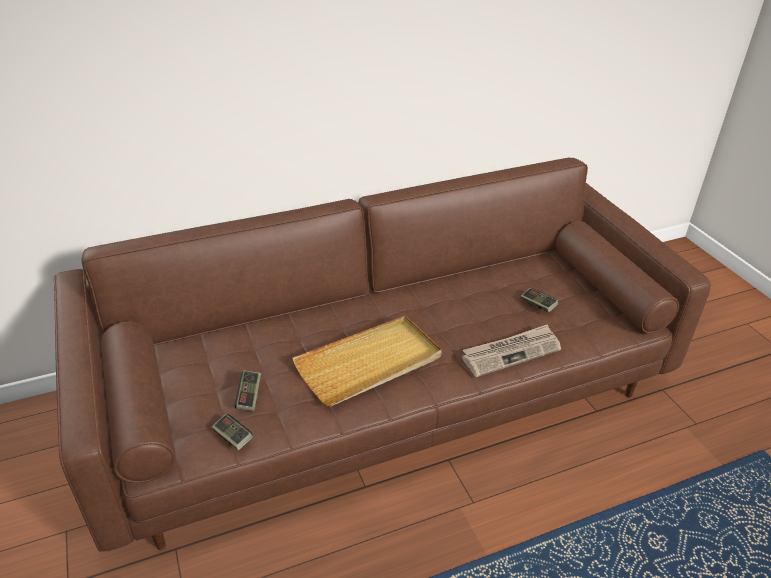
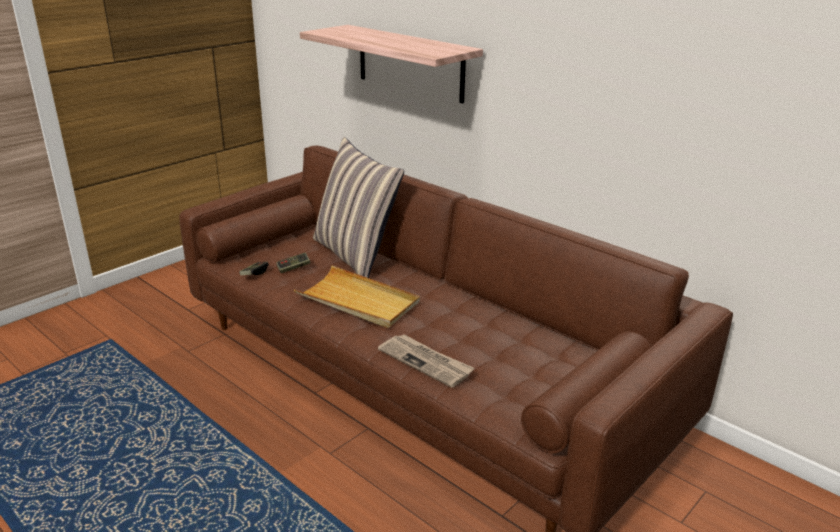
camera: 65 degrees right, 10 degrees down
(184, 81) = (410, 63): none -> shelf
(259, 336) = (356, 255): none -> pillow
(538, 305) = (511, 364): game controller -> none

